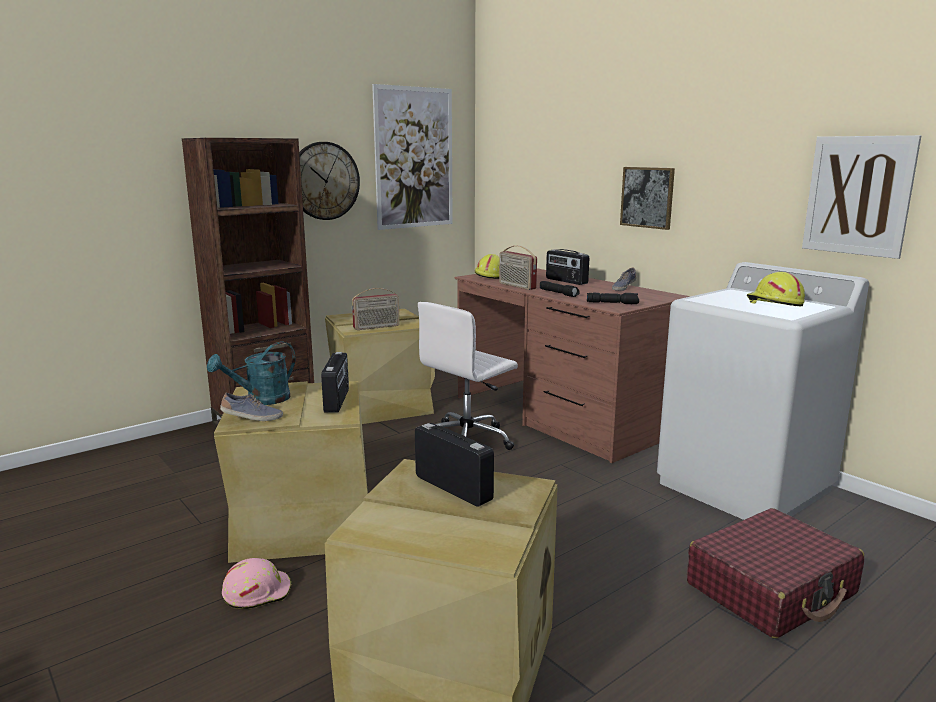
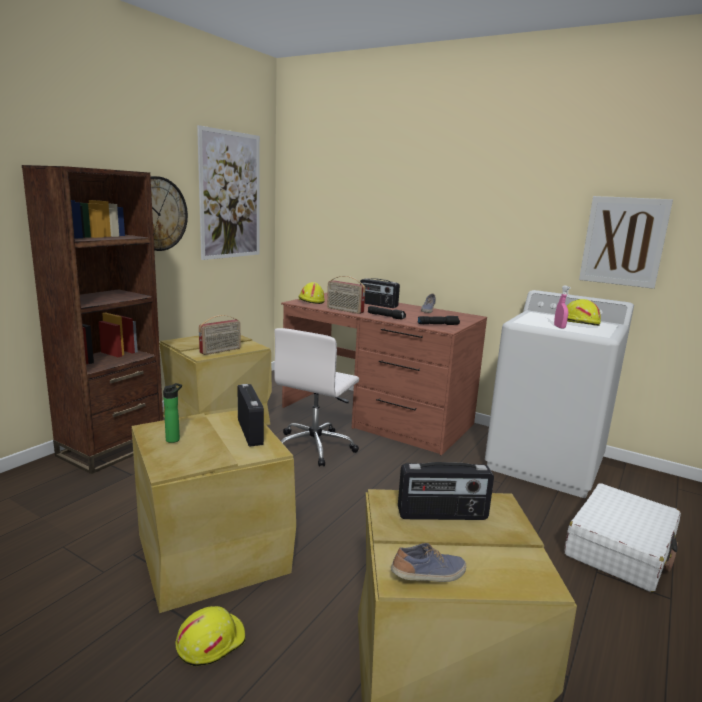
camera: 20 degrees left, 0 degrees up
(252, 418) = (182, 461): shoe -> shoe (429, 576)
(257, 592) = (210, 641): pink hard hat -> yellow hard hat
(261, 400) = (174, 439): turquoise watering can -> bottle
(454, 488) = (442, 515): radio -> radio turned 150 degrees clockwise
(647, 197) = (445, 237): picture -> none
(740, 306) = (559, 327): none -> pink spray bottle
(771, 589) = (620, 549): red suitcase -> white suitcase

